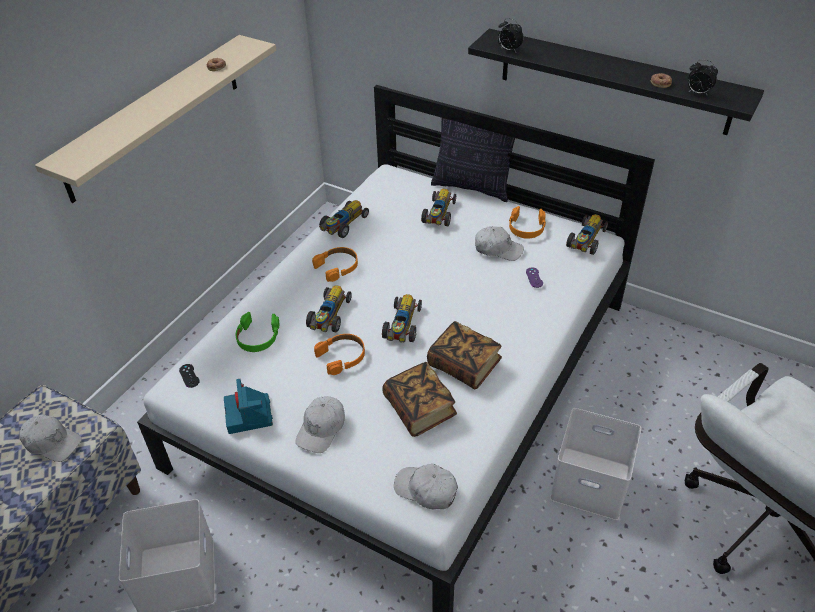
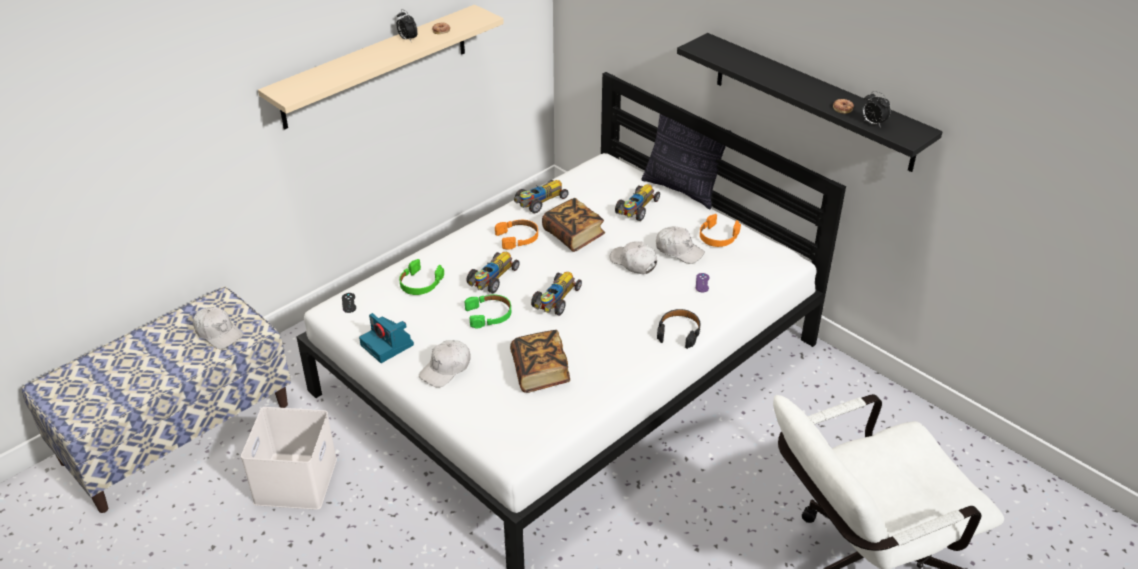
camera: 15 degrees right, 5 degrees down
(249, 415) = (388, 345): camera -> camera turned 45 degrees counterclockwise
(342, 357) = (489, 315): orange headphones -> green headphones
(426, 490) = (516, 437): white cap -> white cap (633, 263)
(464, 365) = (598, 345): book -> book (573, 235)
(508, 50) = (713, 56): alarm clock -> alarm clock (407, 39)
(535, 334) = (679, 332): none -> black headphones
(586, 241) = (772, 259): toy car -> none
(592, 482) = (709, 494): white storage box -> none

